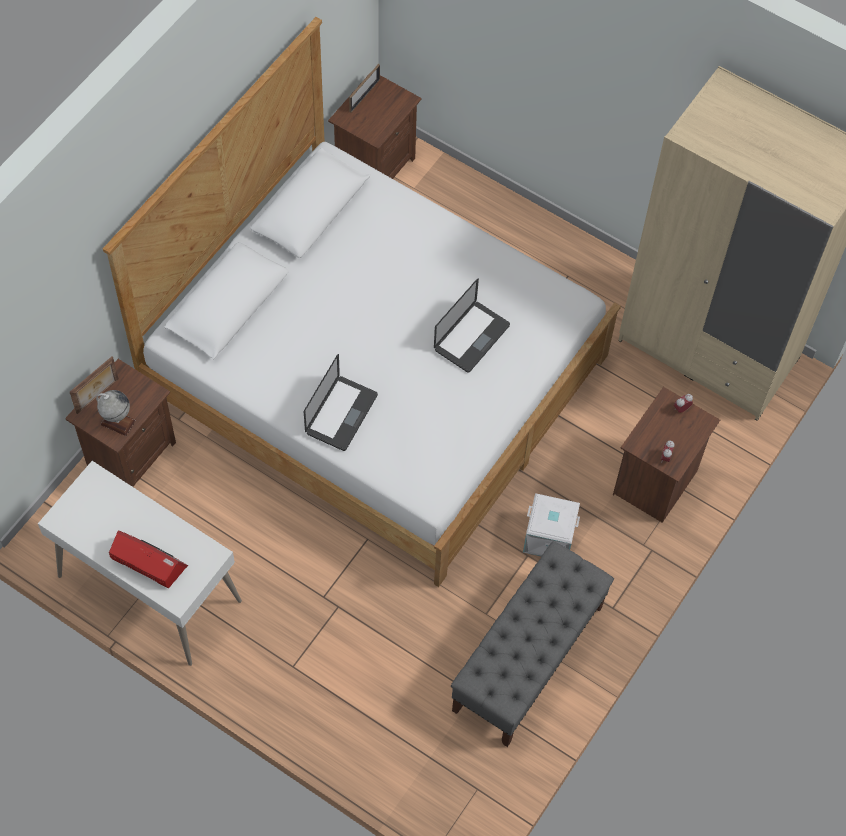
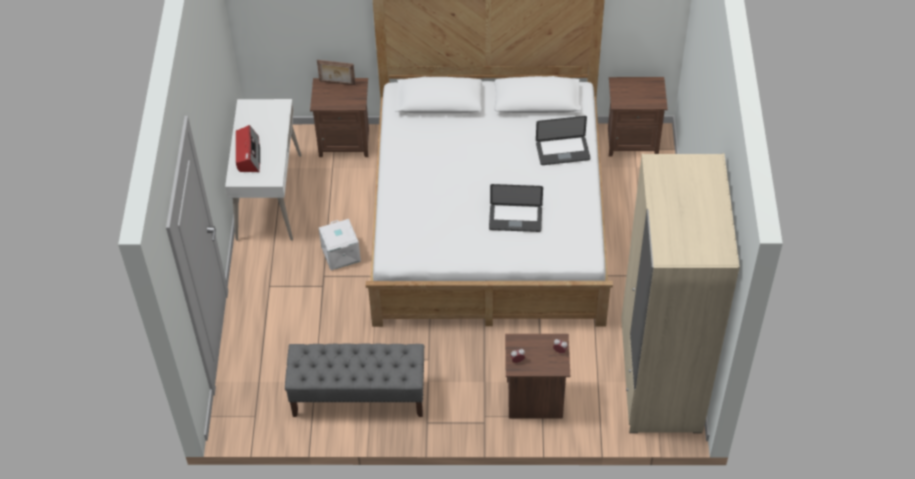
camera: 60 degrees right, 10 degrees down
(117, 422) = (328, 99): globe -> none
(341, 414) = (410, 187): laptop -> laptop (562, 151)
(364, 95) = (642, 83): picture frame -> none
(548, 538) = (449, 364): white storage box -> white storage box (340, 254)

